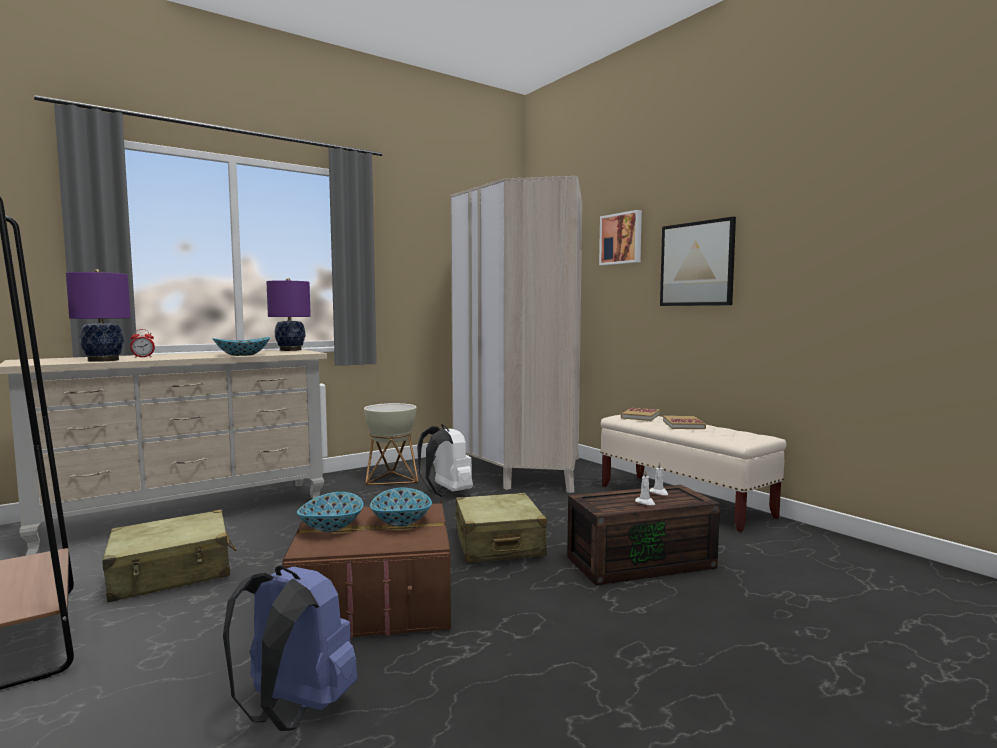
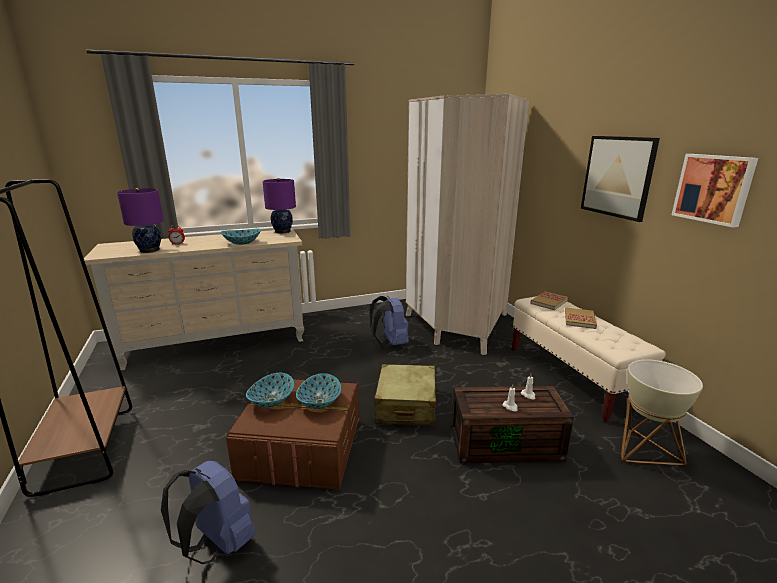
camera: 15 degrees right, 15 degrees up
(172, 573) = (191, 400): beige suitcase -> none
(392, 480) = (358, 324): planter -> planter (645, 450)
(446, 493) = (390, 343): white backpack -> blue backpack
(621, 238) = (557, 140): picture -> picture (713, 188)

